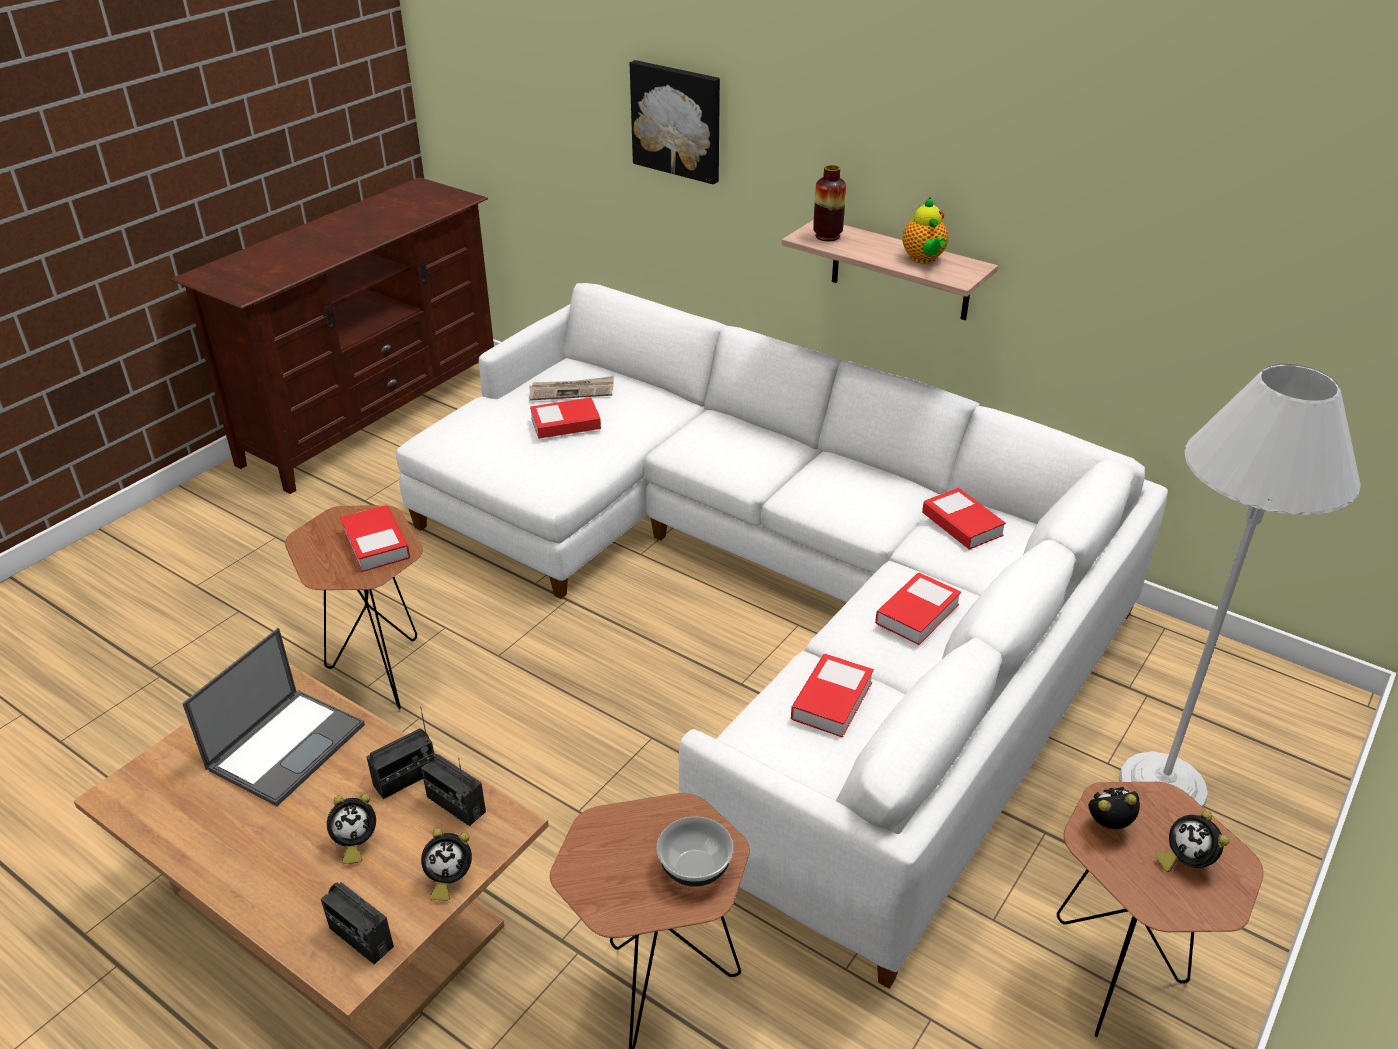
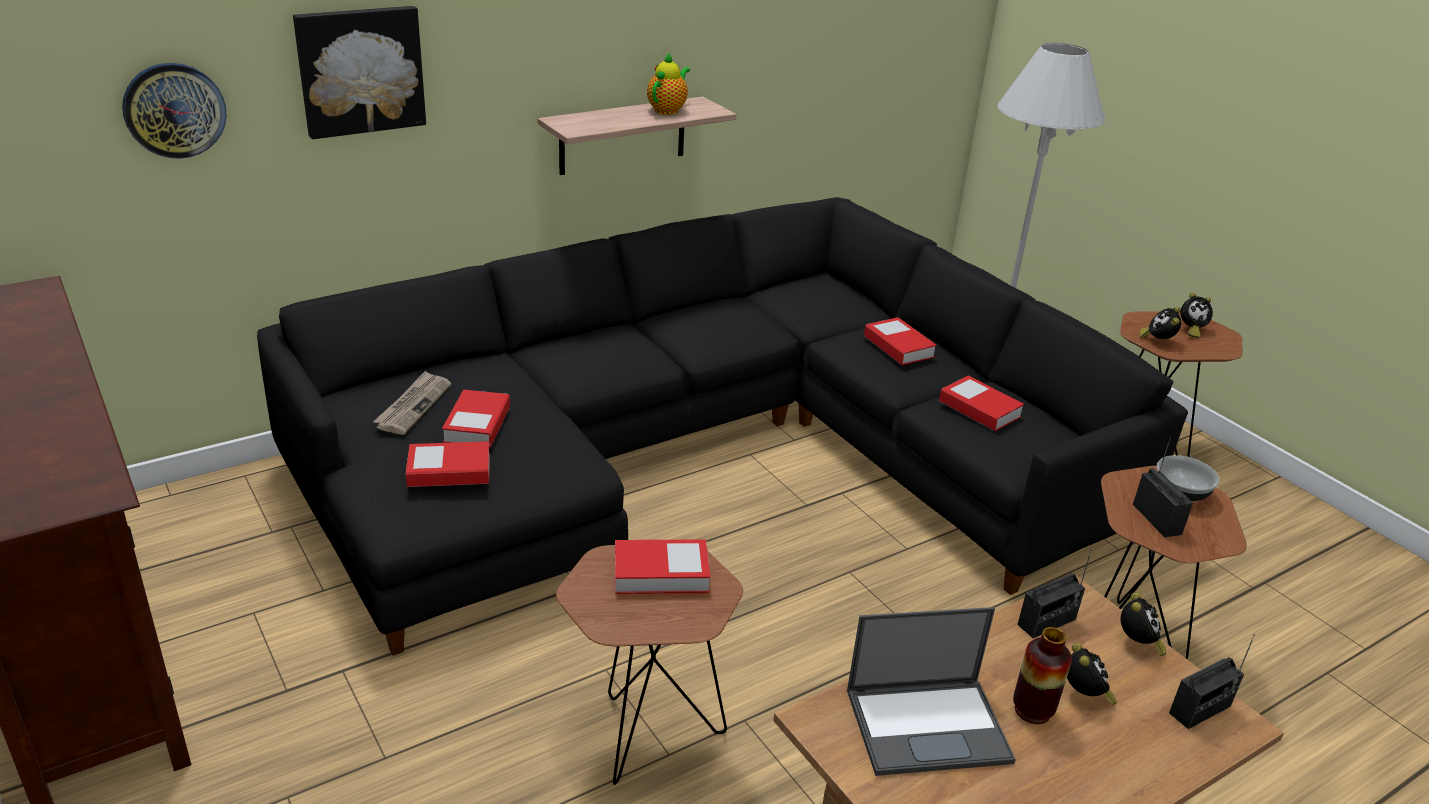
camera: 70 degrees left, 5 degrees down
(287, 745) = (929, 725): laptop -> laptop turned 120 degrees clockwise
(405, 778) = (1004, 647): radio -> radio (1157, 519)
(562, 109) = (174, 110): none -> wall clock
(772, 596) = (703, 454): white sofa -> black sofa
(827, 236) = (584, 123): vase -> vase (1032, 710)
(924, 259) = (668, 110): teapot -> teapot turned 75 degrees counterclockwise
(962, 524) = (797, 298): book -> book (449, 471)

